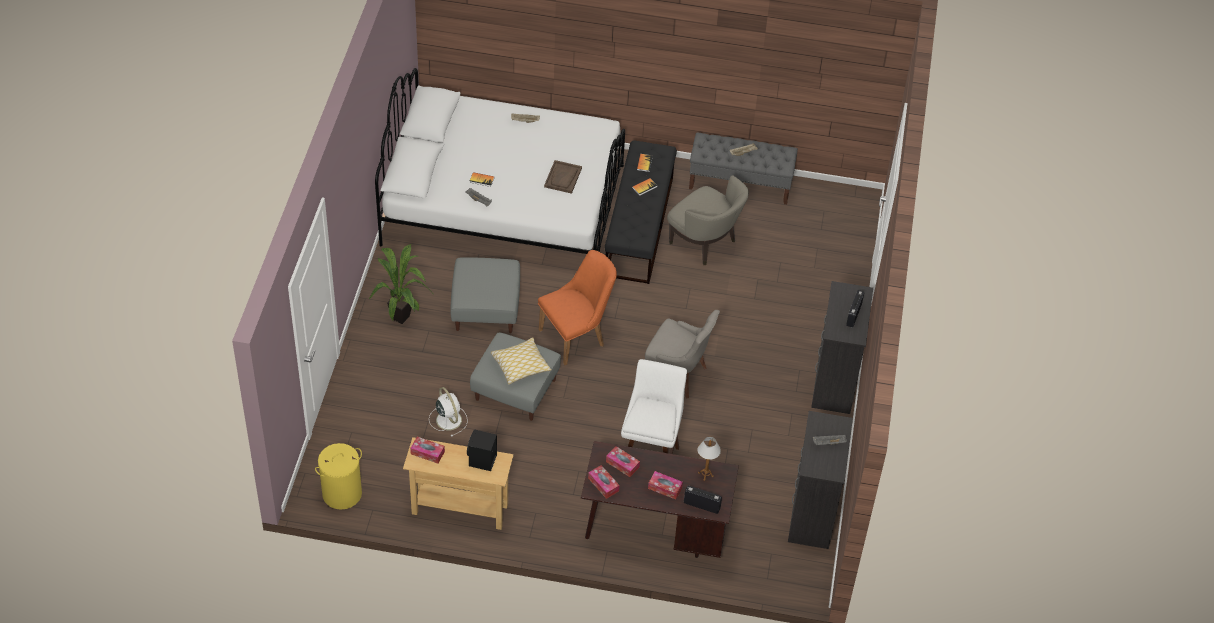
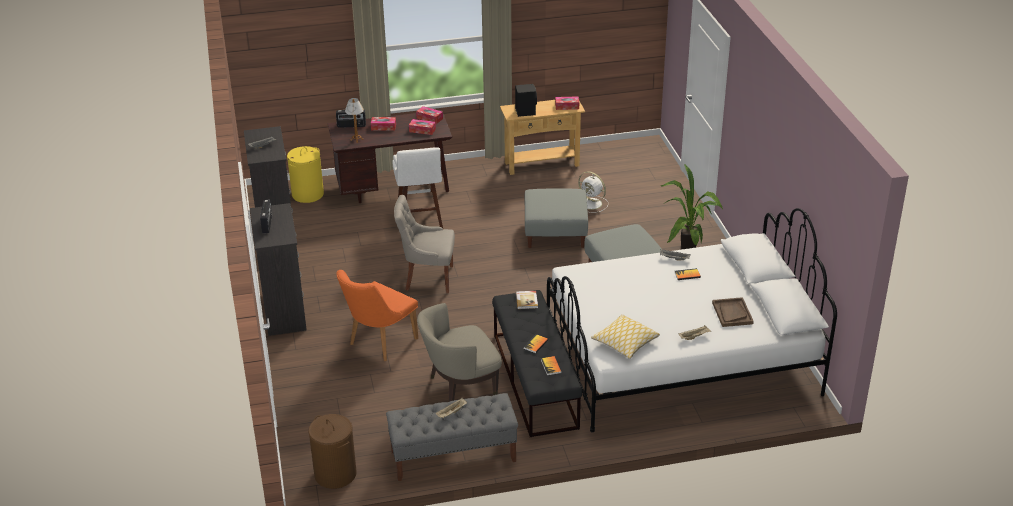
camera: 160 degrees right, 15 degrees down
(342, 493) = (629, 151): yellow laundry basket -> yellow laundry basket (307, 194)
(520, 365) = (550, 201): pillow -> pillow (625, 342)
(563, 178) = (613, 299): brown tray -> brown tray (732, 313)
(577, 336) = (531, 280): orange chair -> orange chair (378, 343)
(625, 233) = (527, 300): none -> book
(705, 243) = (460, 386): beige armchair -> beige armchair turned 45 degrees counterclockwise
(837, 200) = (335, 474): none -> brown laundry basket

